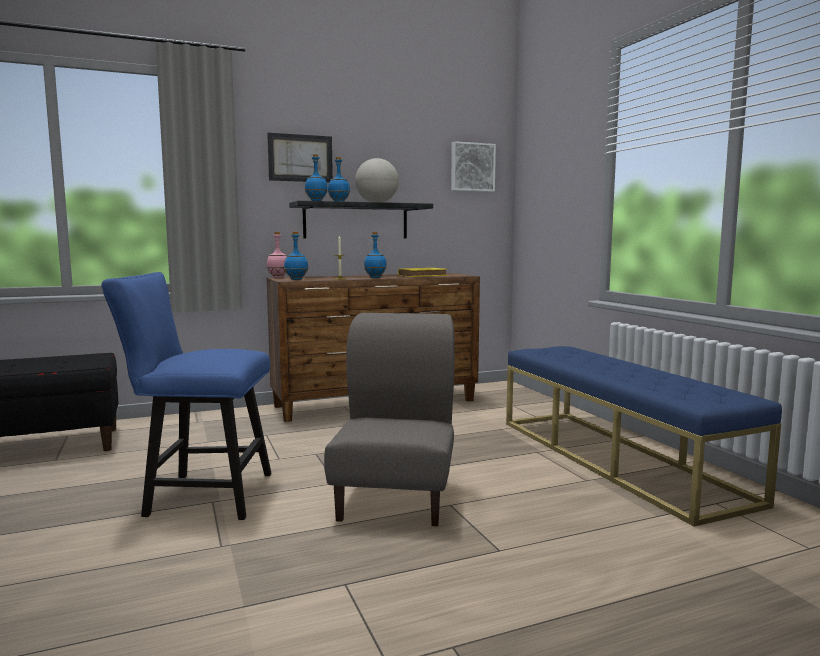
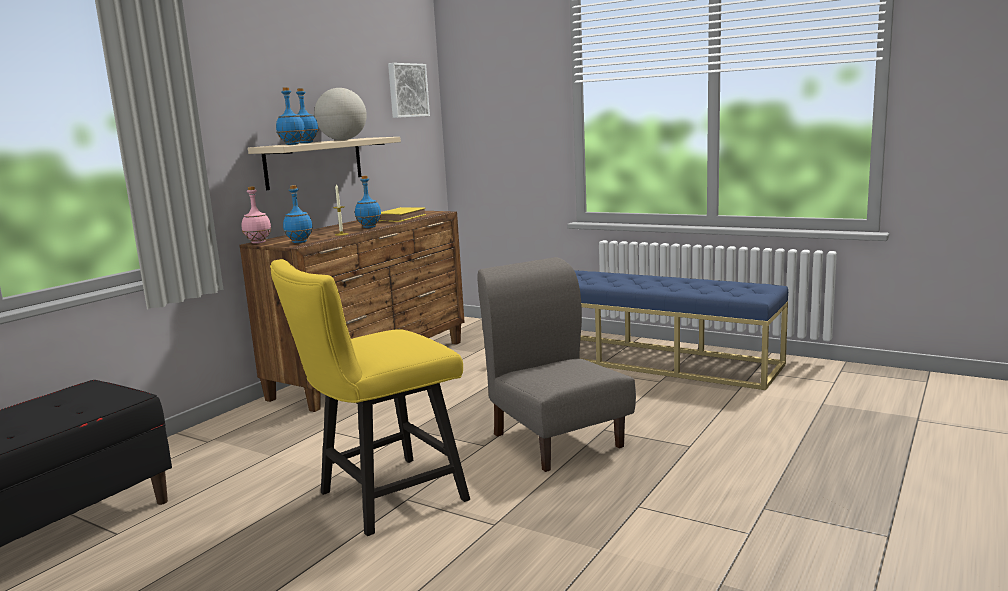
camera: 35 degrees left, 5 degrees up
(200, 495) = (382, 499): blue chair -> yellow chair
(300, 158) = (253, 90): picture -> none
(356, 221) = (314, 162): black shelf -> beige shelf

